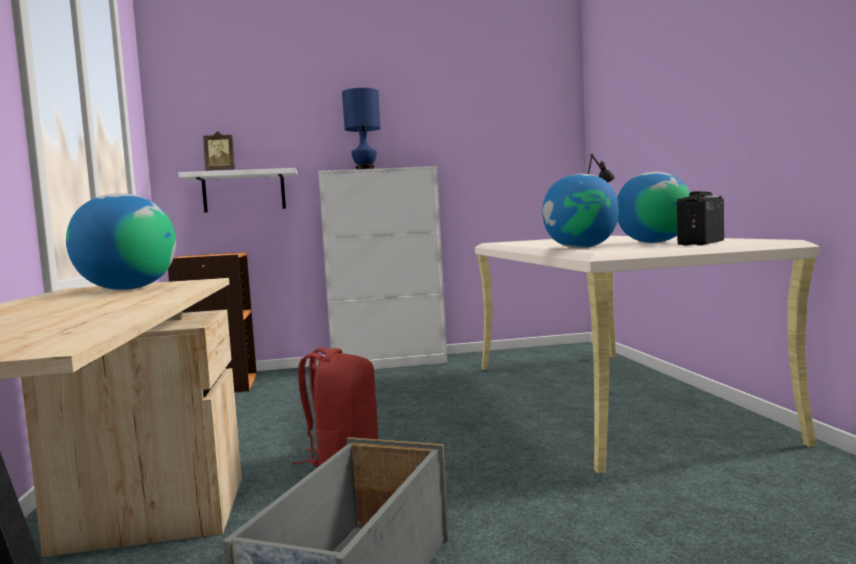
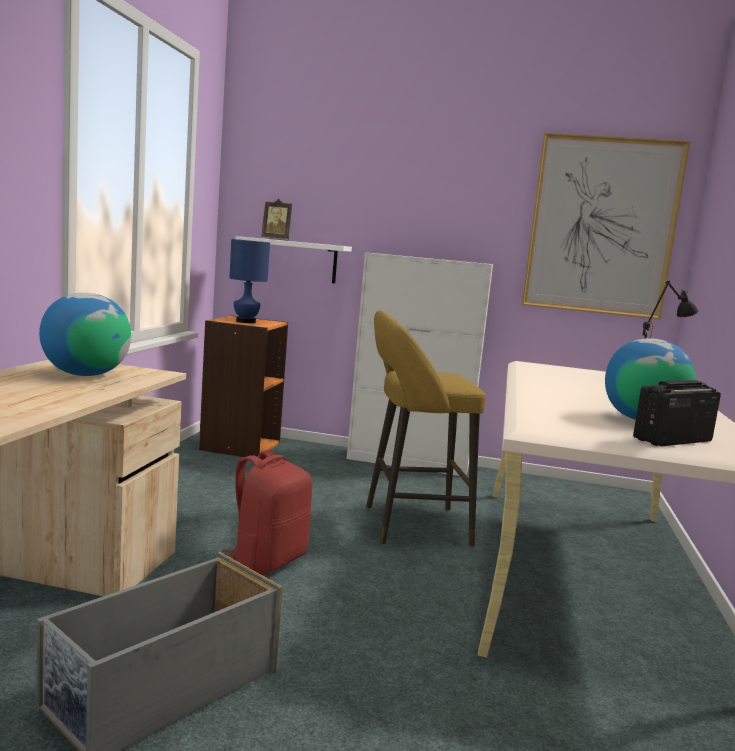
camera: 20 degrees right, 5 degrees up
(365, 169) = (415, 256): blue table lamp -> blue table lamp (246, 321)
(439, 403) = (409, 525): none -> yellow stool
(513, 126) = (601, 226): none -> picture
(581, 248) = (543, 411): globe -> none

